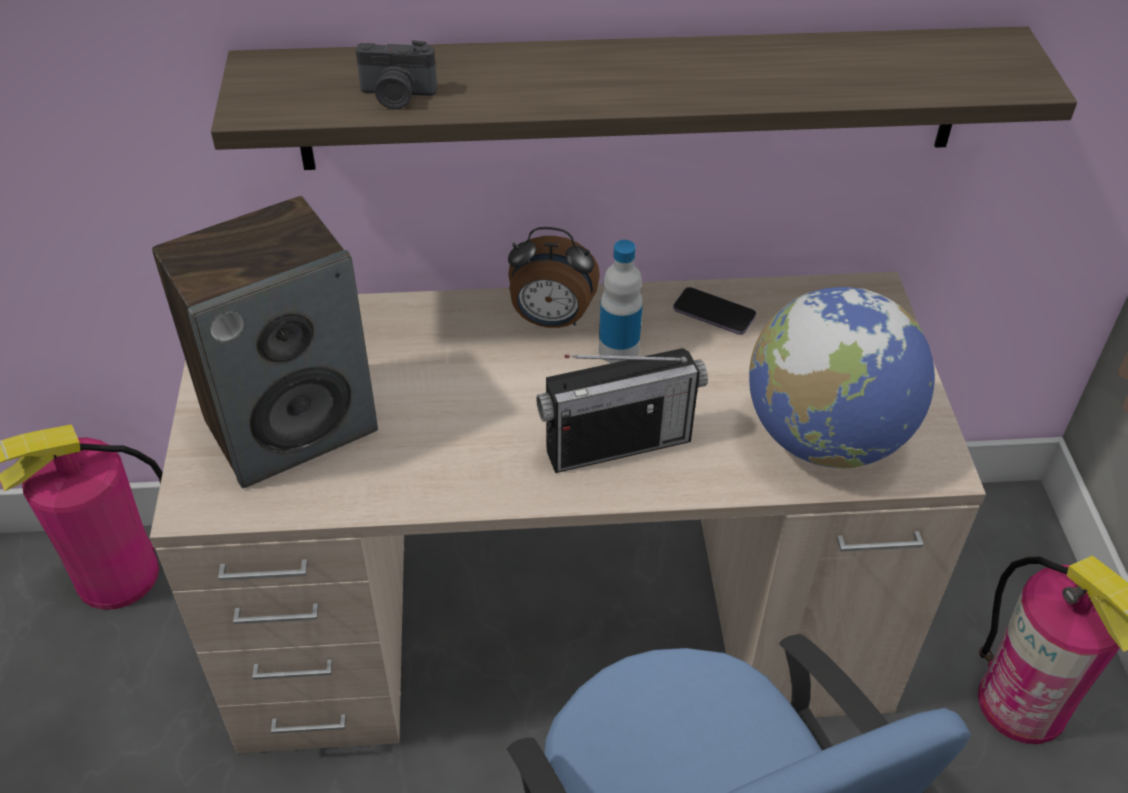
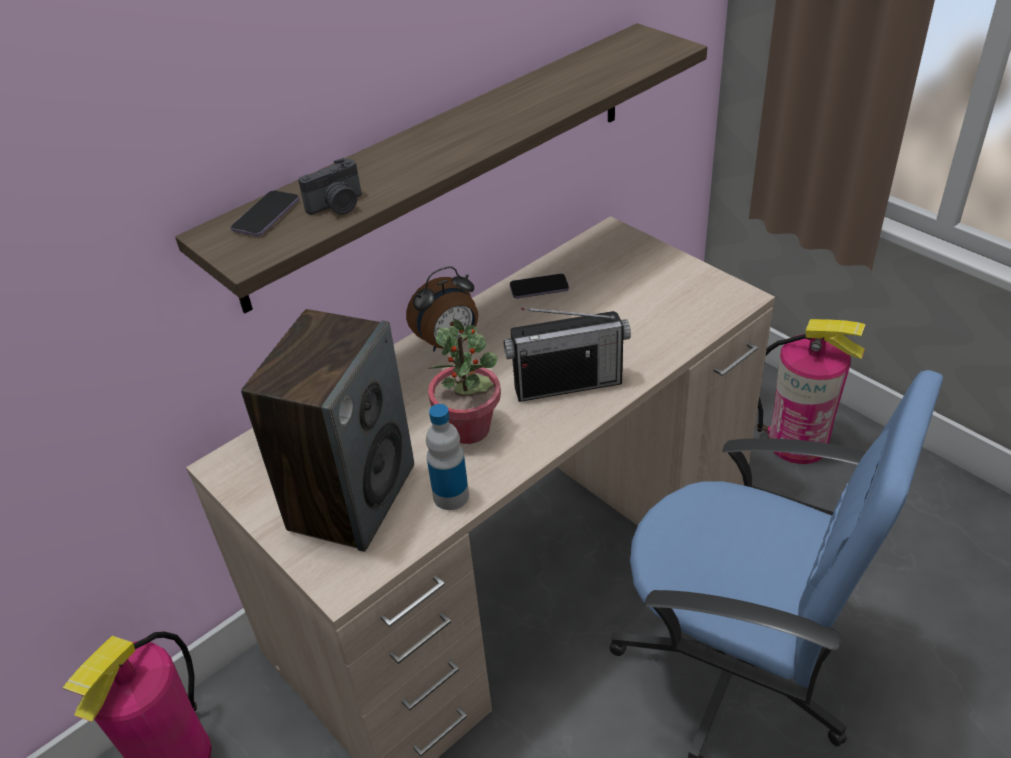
camera: 35 degrees left, 5 degrees down
(325, 71) = (266, 215): none -> phone
(468, 428) = (469, 429): none -> potted plant
(617, 444) = (567, 384): radio -> radio turned 45 degrees clockwise
(618, 350) = (508, 336): bottle -> bottle (451, 496)
(825, 437) = (671, 315): globe -> none

